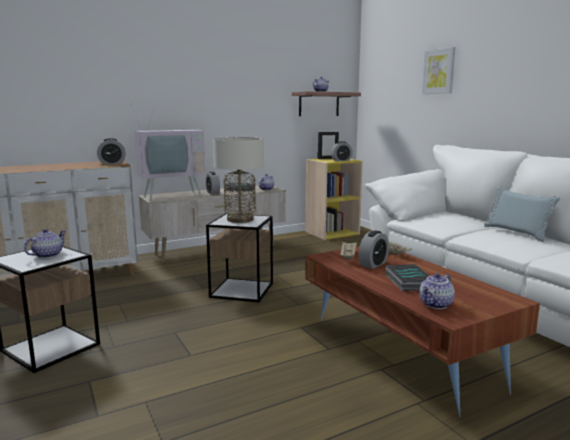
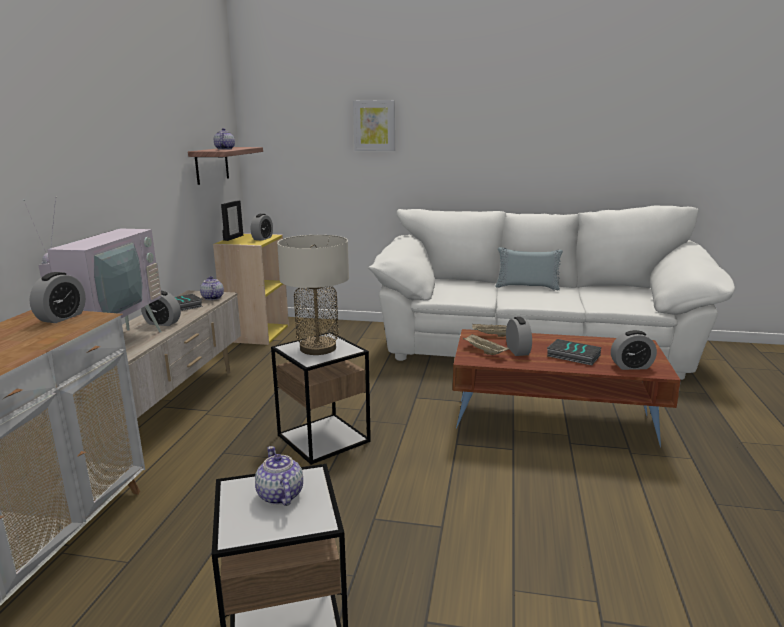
camera: 50 degrees left, 5 degrees up
(436, 305) = (631, 366): teapot -> alarm clock

